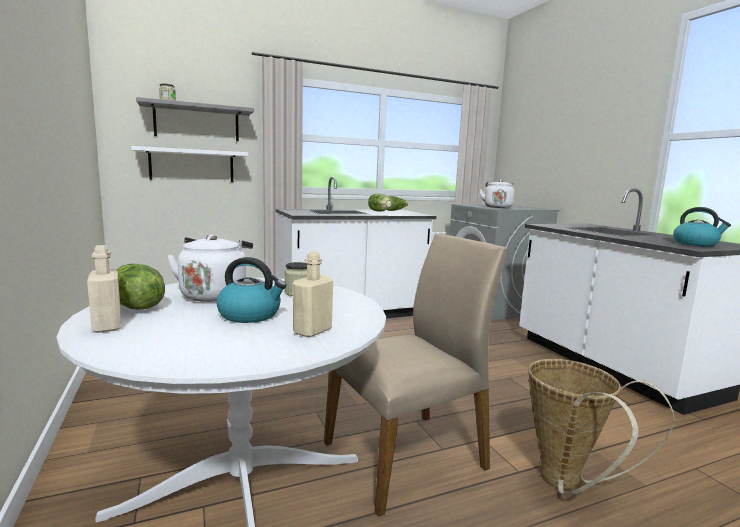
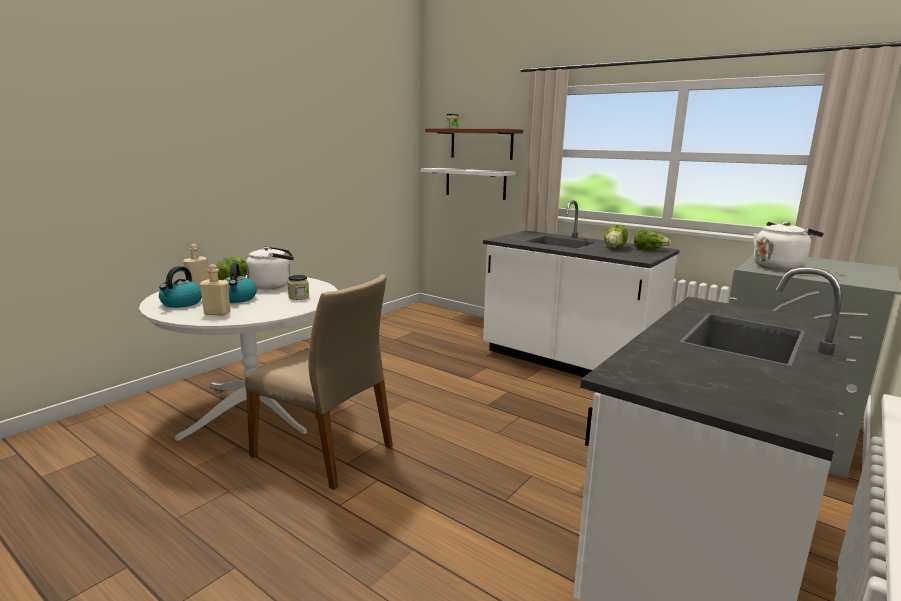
camera: 60 degrees right, 5 degrees up
(197, 123) = (481, 144): grey shelf -> brown shelf
(567, 485) = (336, 534): basket -> none
(696, 244) = (693, 383): kettle -> kettle (181, 303)

